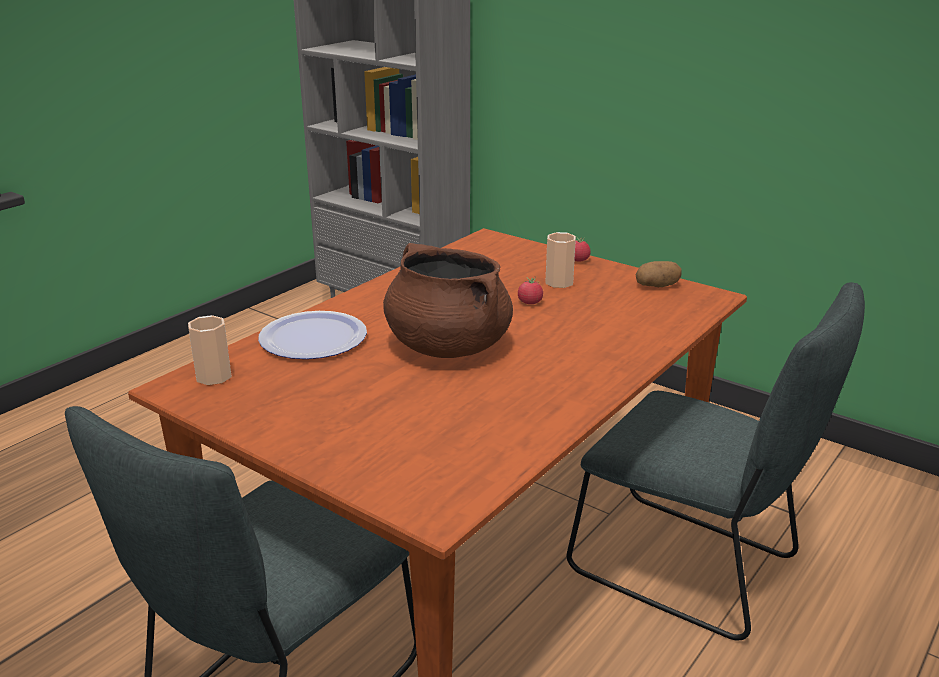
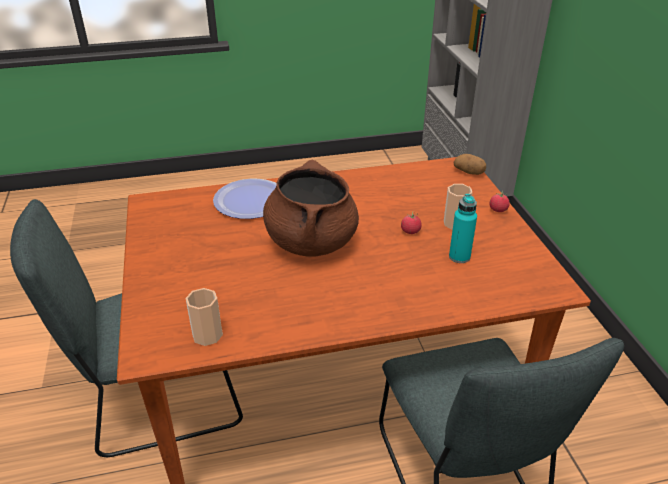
camera: 40 degrees right, 10 degrees up
(213, 376) = (172, 204): cup -> cup (207, 335)
(604, 305) = (459, 256): none -> turquoise bottle
(657, 286) = (525, 258): potato -> potato (469, 172)

